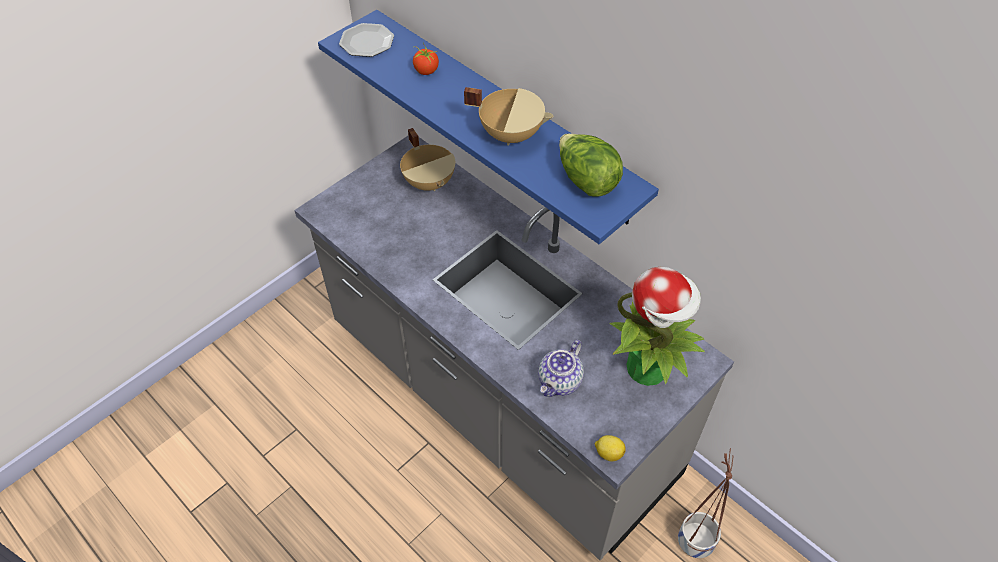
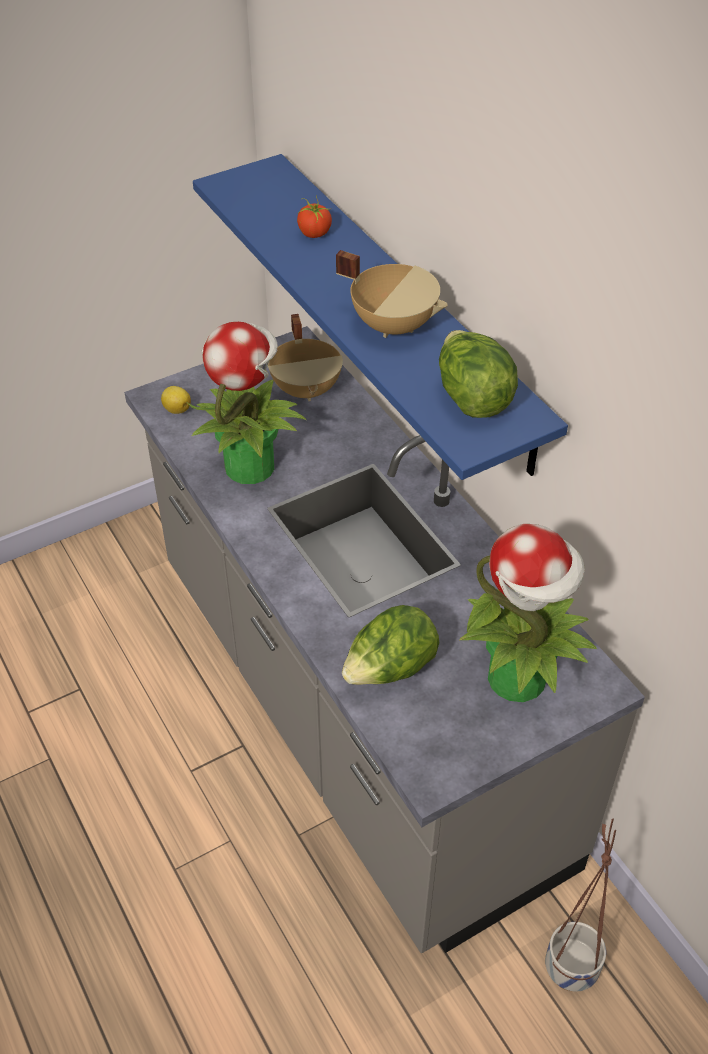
camera: 15 degrees right, 5 degrees down
(366, 42) = (253, 189): plate -> none
(408, 249) = (250, 465): none -> potted plant
(560, 382) = (390, 670): teapot -> lettuce
(608, 453) = (424, 775): lemon -> lemon (176, 409)

